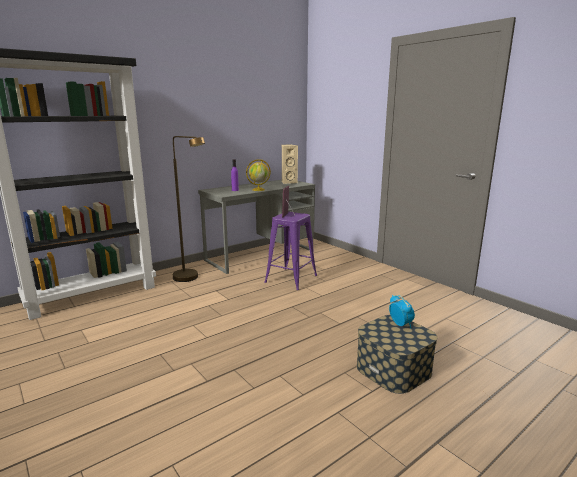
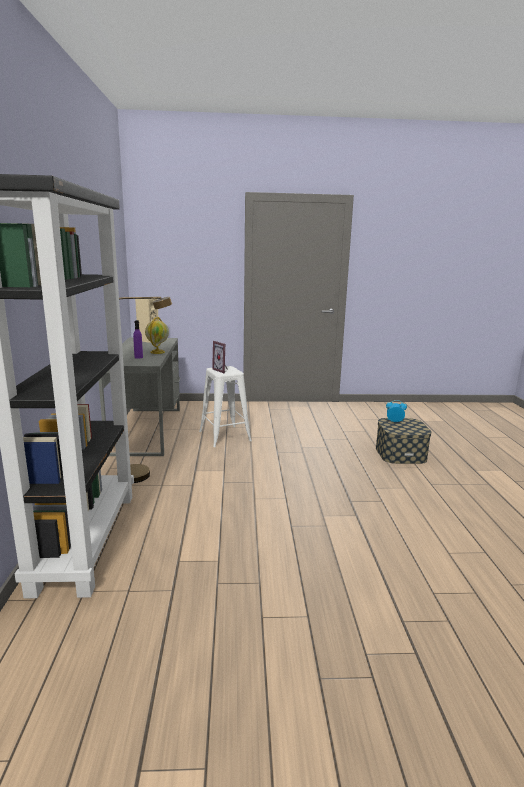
camera: 55 degrees left, 0 degrees up
(291, 279) = (225, 436): purple stool -> white stool

